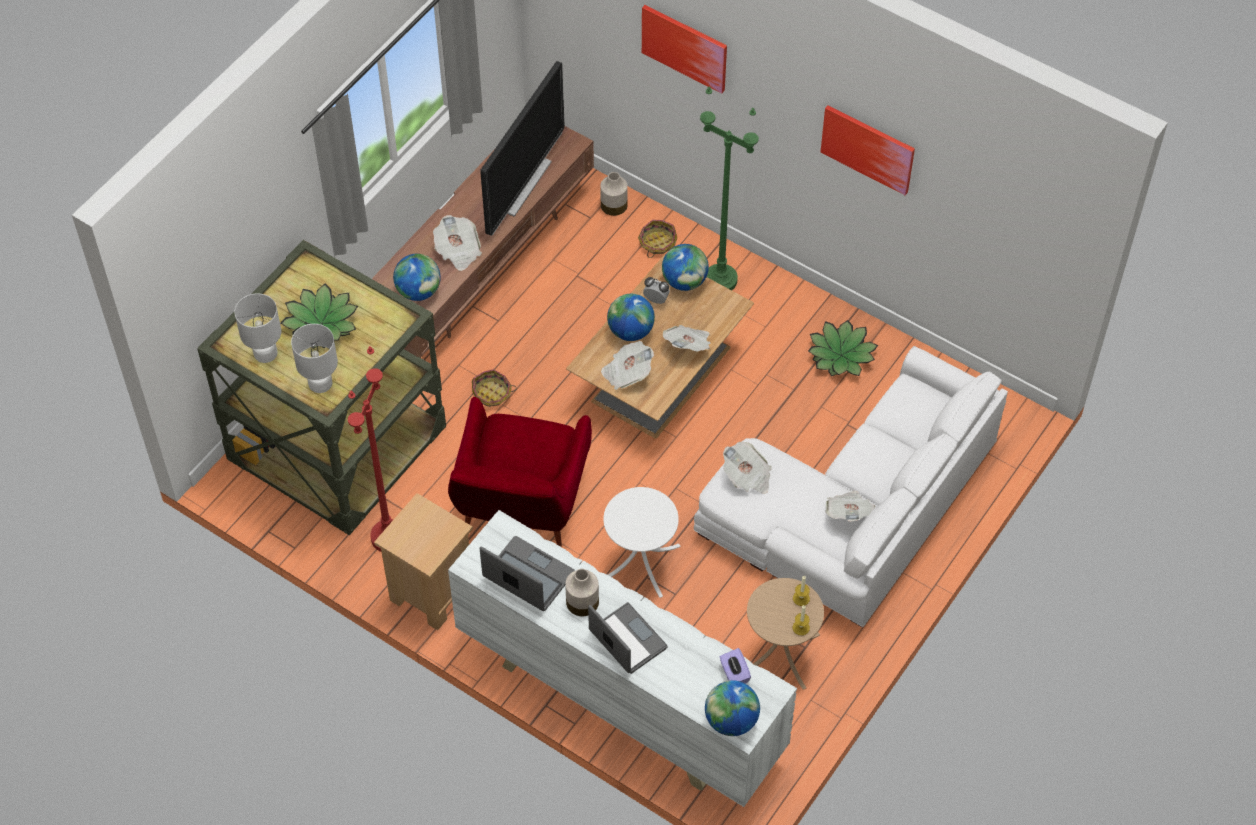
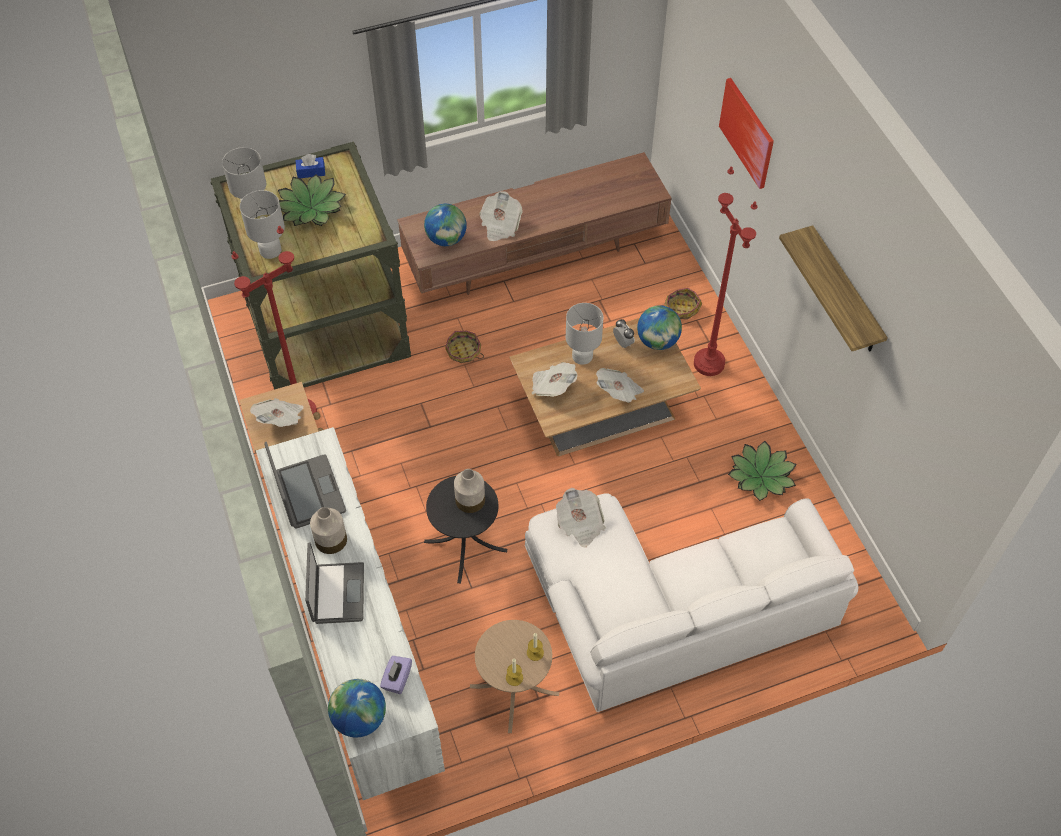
camera: 35 degrees right, 0 degrees up
(289, 290) = (311, 172): none -> blue tissue box
(521, 506) = (413, 448): red armchair -> none
(522, 184) = (589, 202): television -> none
(614, 204) = (671, 263): beige vase -> beige vase (470, 500)
(630, 331) = (582, 356): globe -> grey table lamp
(640, 562) = (465, 546): white side table -> black side table
(721, 280) = (709, 363): green floor lamp -> red floor lamp
(848, 513) = (639, 606): newspaper -> newspaper (281, 419)
(868, 148) = (845, 292): picture -> shelf

